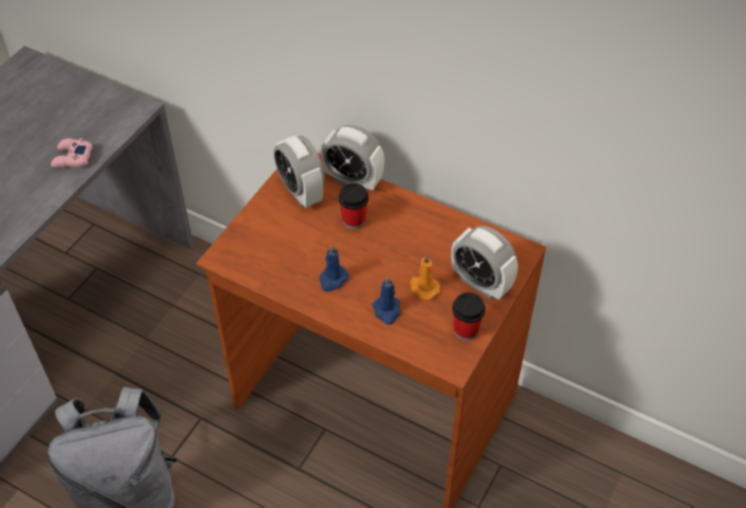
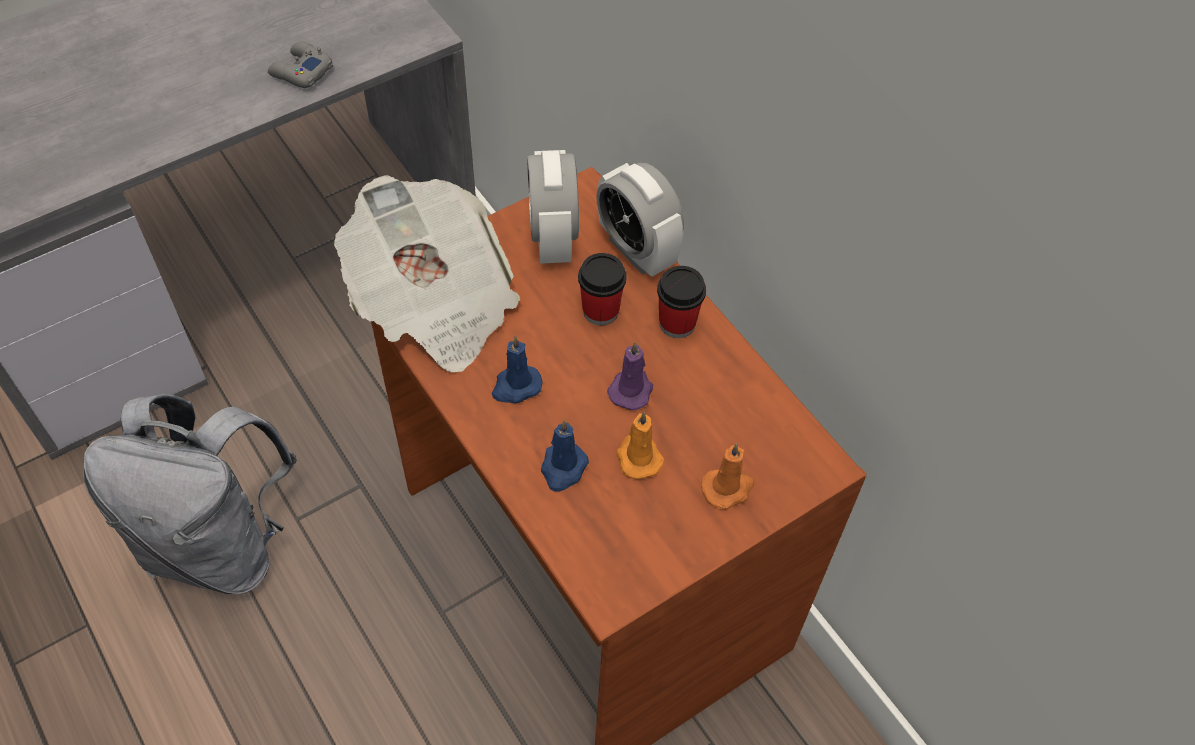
camera: 25 degrees right, 5 degrees up
(72, 158) = (301, 71): pink game controller -> grey game controller
(255, 254) = (433, 302): none -> newspaper
(397, 254) = (631, 389): none -> purple candle
(466, 330) = (659, 552): cup -> cup (677, 323)
(481, 283) = (728, 488): alarm clock -> orange candle

